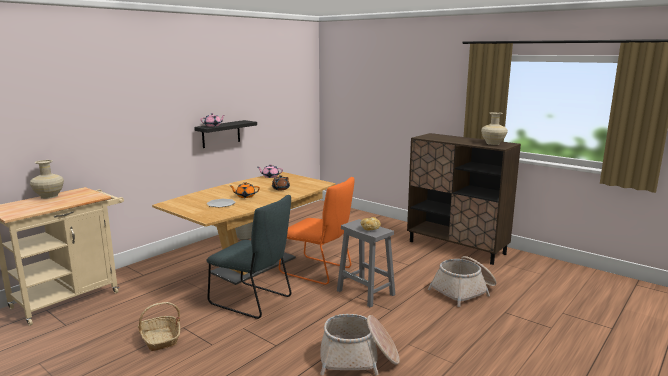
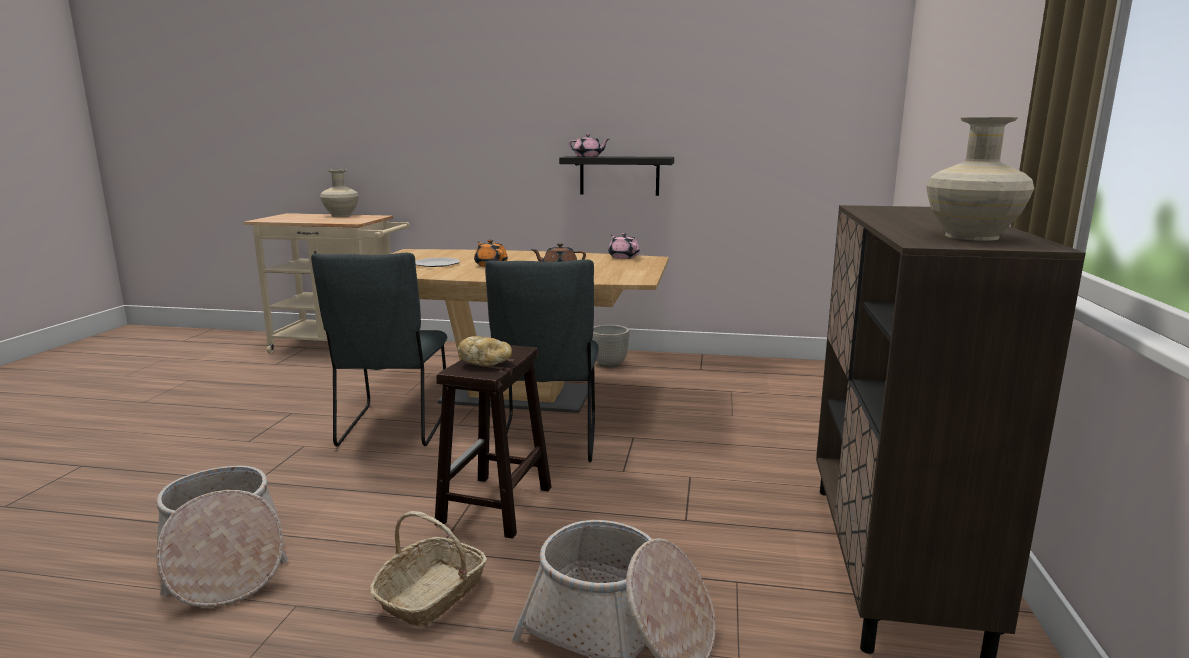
camera: 60 degrees right, 0 degrees up
(160, 339) = (256, 411): basket -> basket (431, 595)
(318, 271) = (547, 443): orange chair -> grey chair
(366, 293) = (495, 506): grey stool -> brown stool

